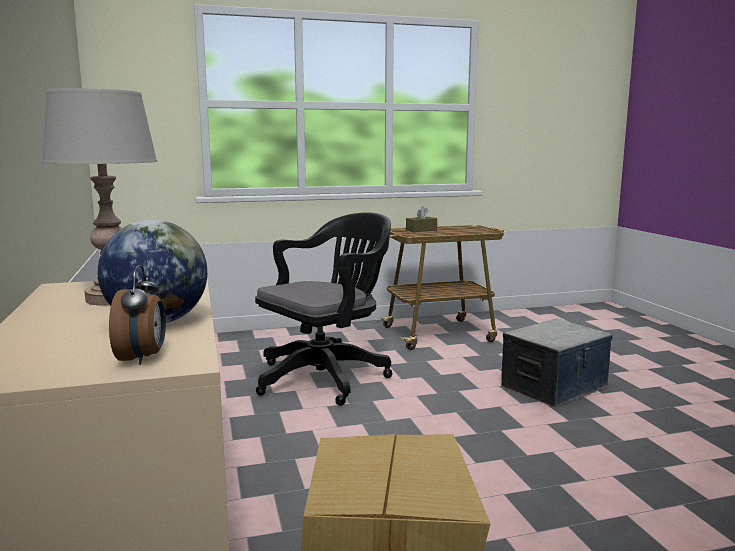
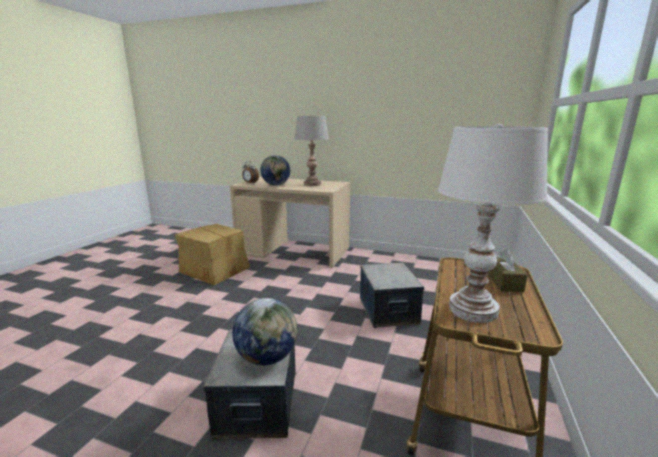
camera: 125 degrees right, 5 degrees up
(327, 376) = (387, 310): black office chair -> storage box
(473, 231) = (473, 310): none -> white table lamp
(551, 327) = (267, 358): none -> globe

